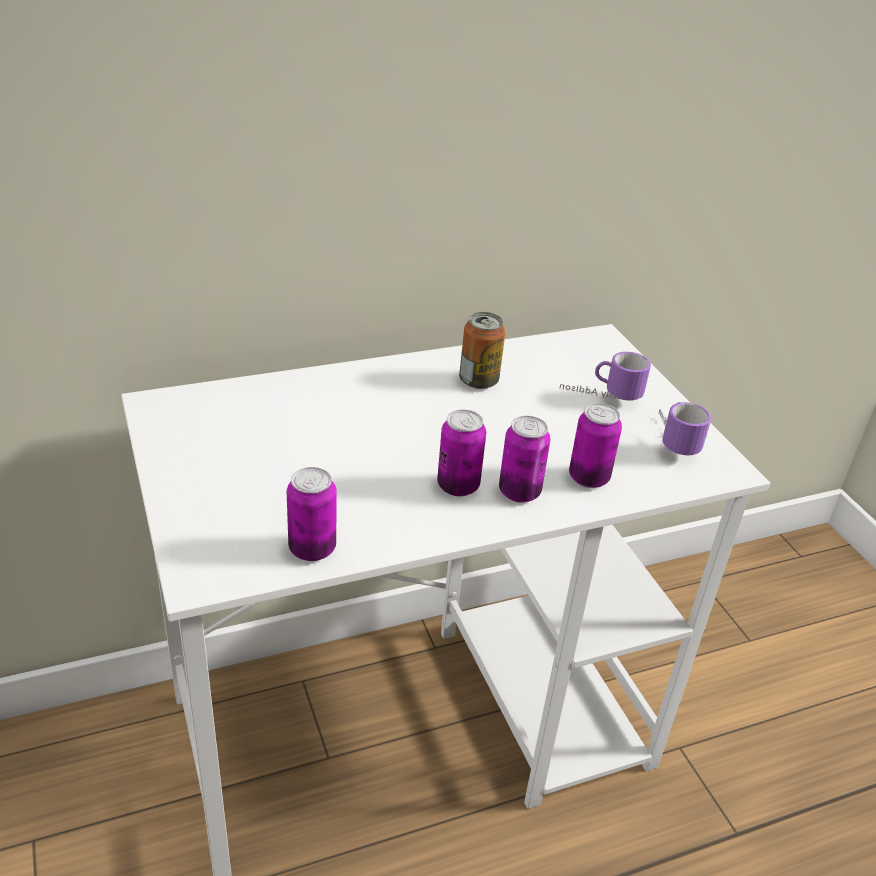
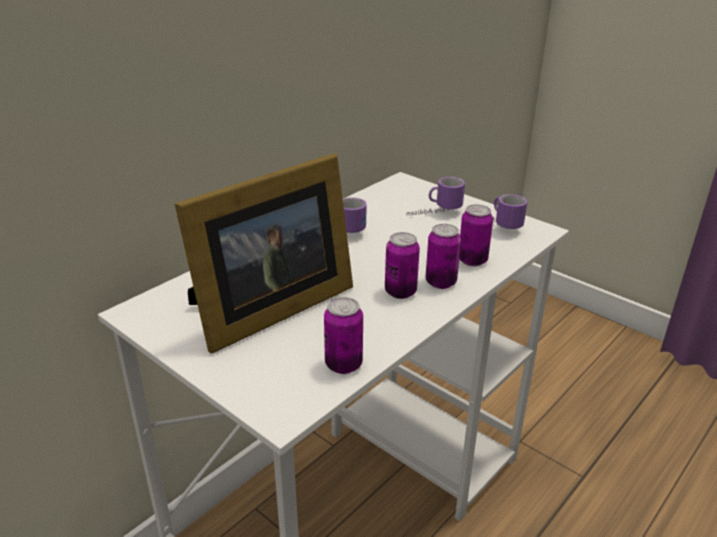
camera: 25 degrees left, 5 degrees down
(289, 452) = (267, 309): none -> picture frame
(478, 381) = (352, 226): can -> mug

